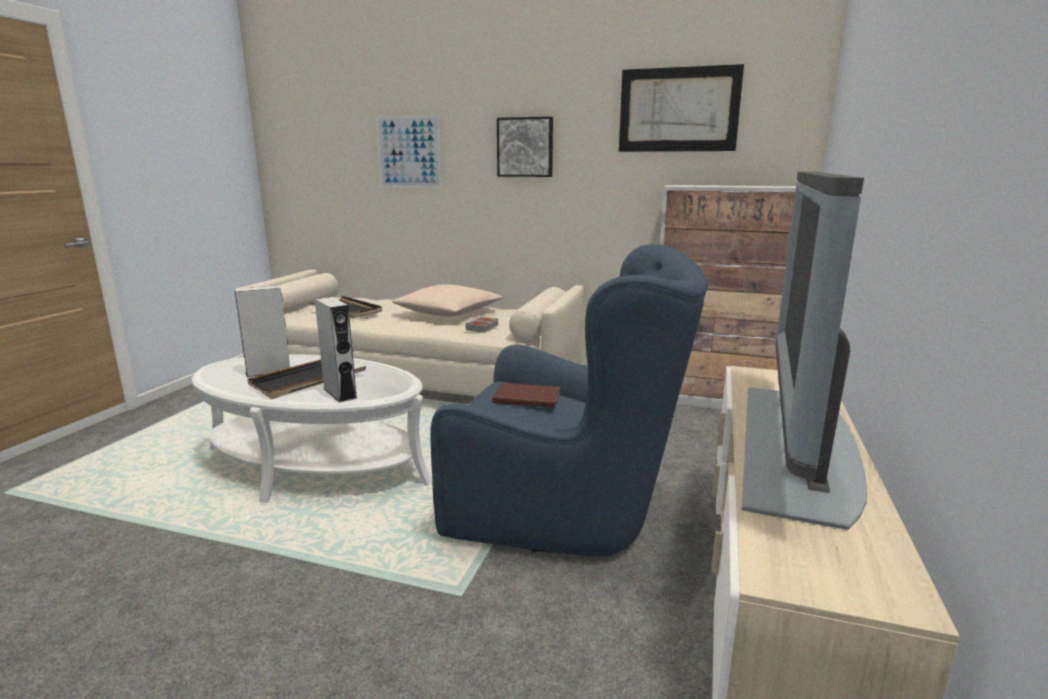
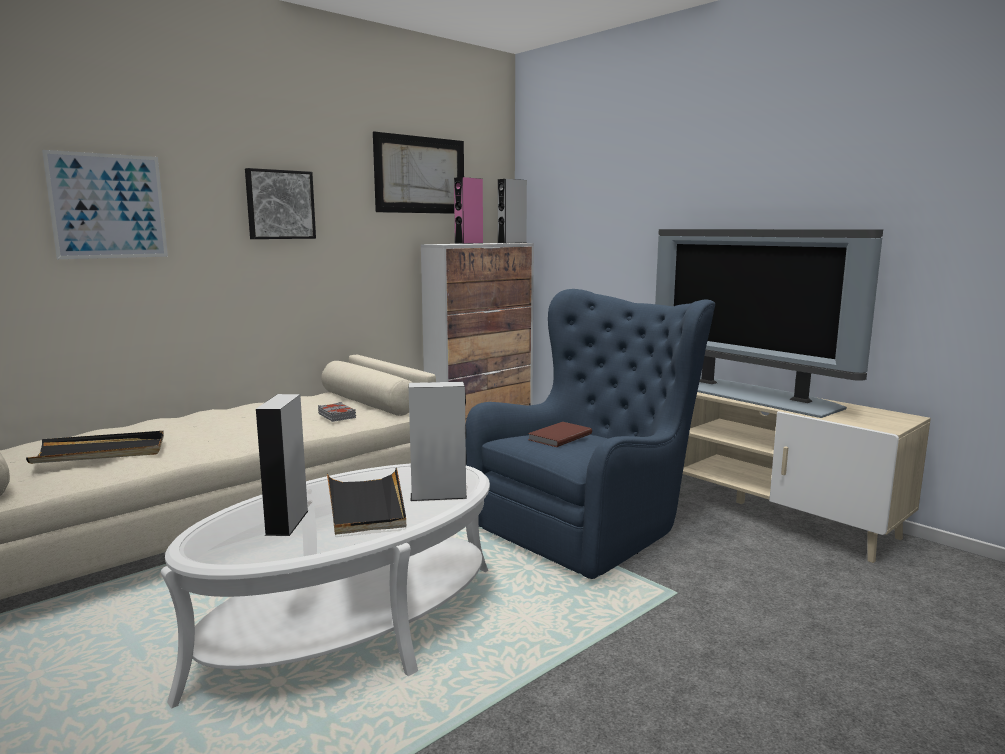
camera: 60 degrees left, 5 degrees down
(449, 313) = (245, 417): beige pillow -> none
(723, 185) = (469, 243): none -> pink speaker
(780, 186) = (512, 243): none -> grey speaker

